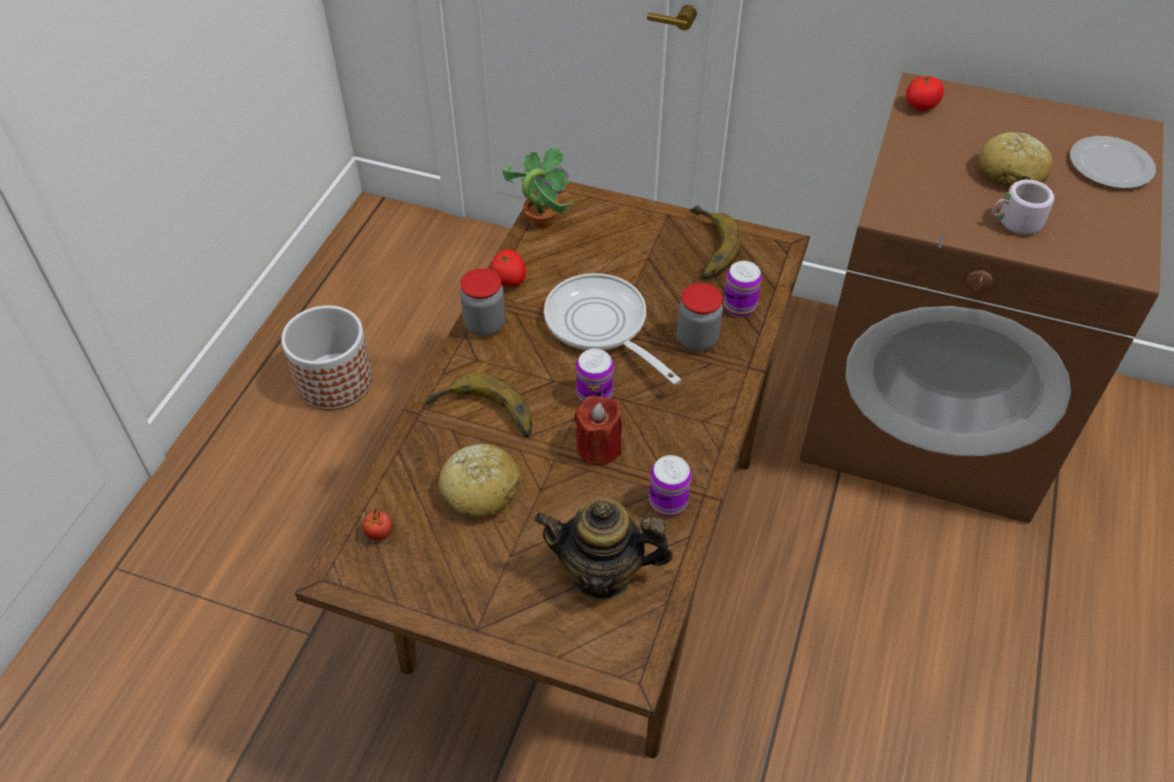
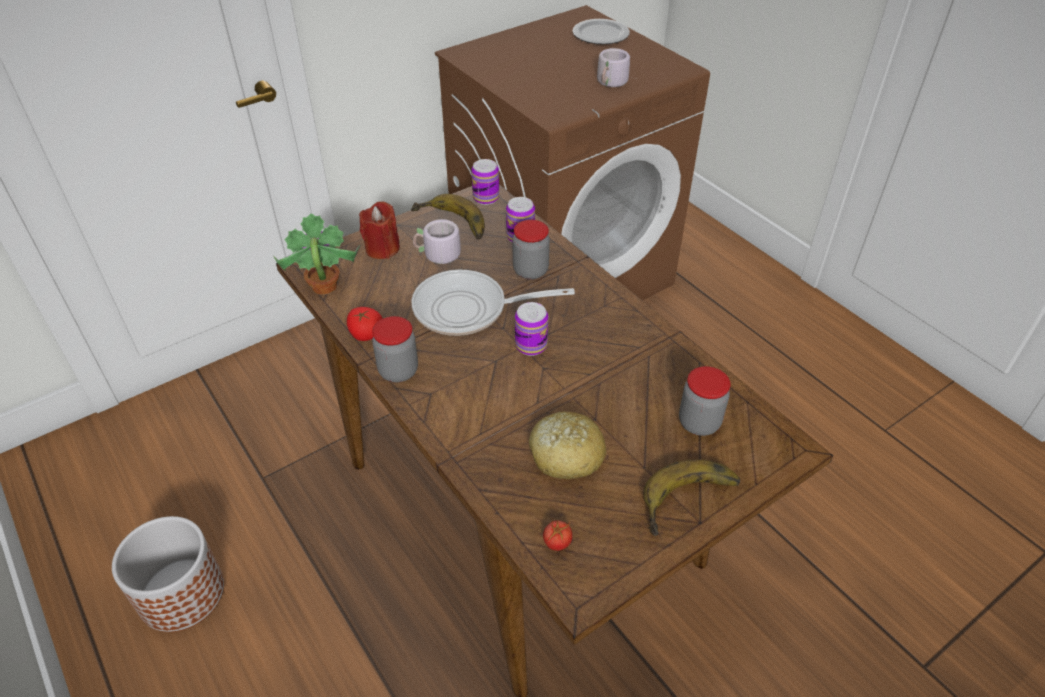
camera: 55 degrees left, 5 degrees down
(483, 417) = (493, 418): banana -> banana (692, 504)
(598, 447) = (582, 368): red candle -> red candle (382, 248)
(602, 573) = (699, 423): teapot -> jar
(652, 265) = (438, 256): none -> grey mug
(668, 502) = (662, 357): can -> can (486, 198)
(921, 106) = (474, 61): tomato -> none
(1011, 172) = (569, 63): bread -> none

